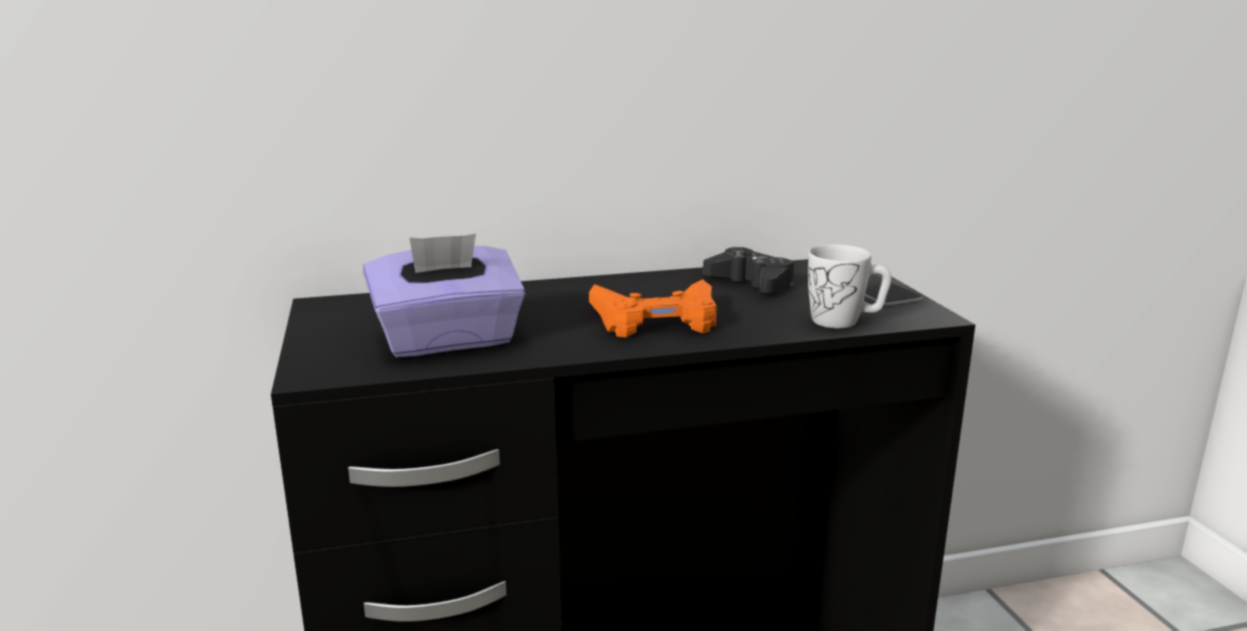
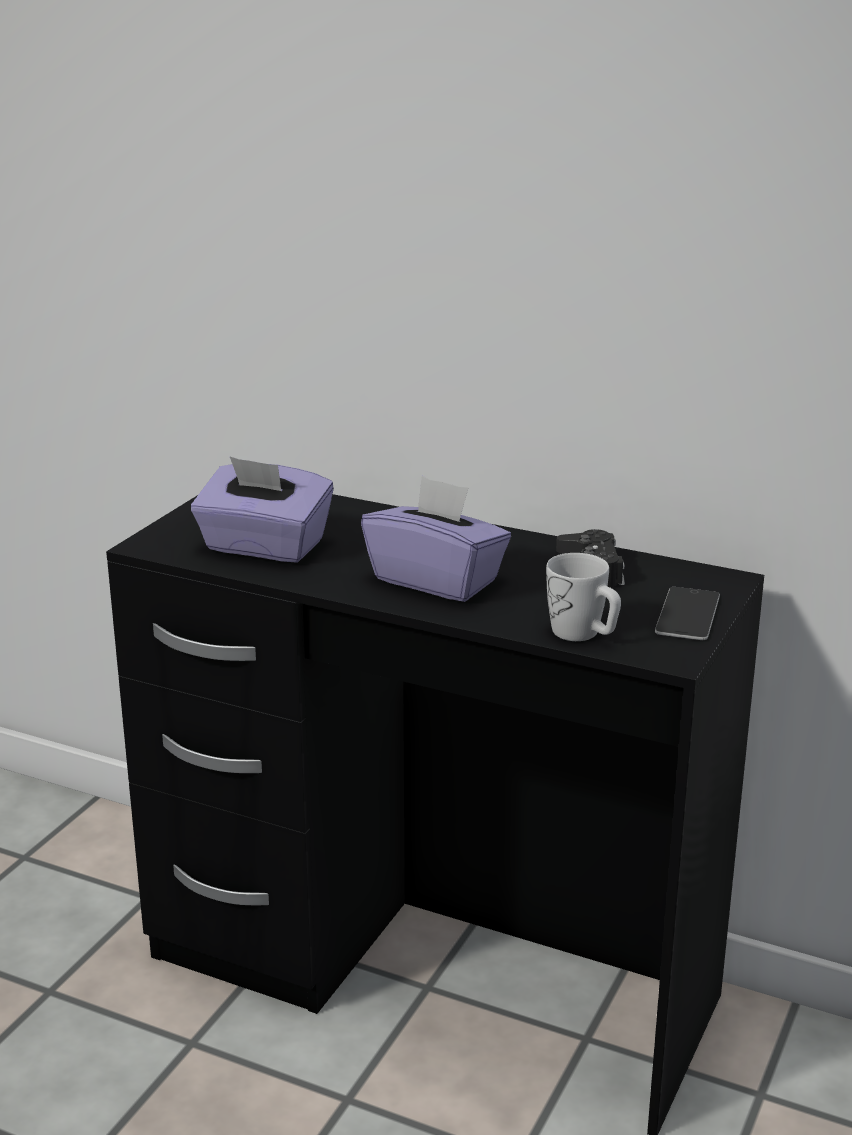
camera: 40 degrees right, 5 degrees up
(656, 320) = (436, 580): orange game controller -> purple tissue box

